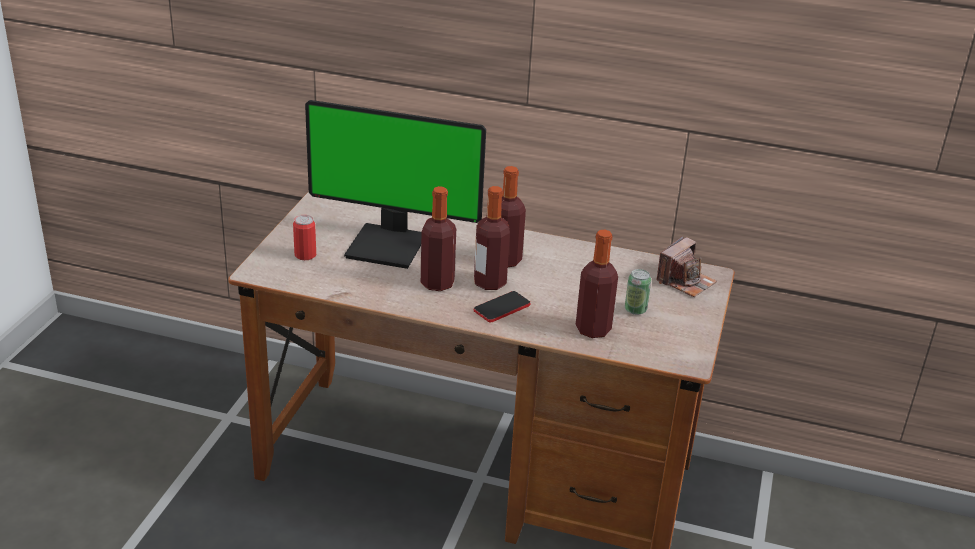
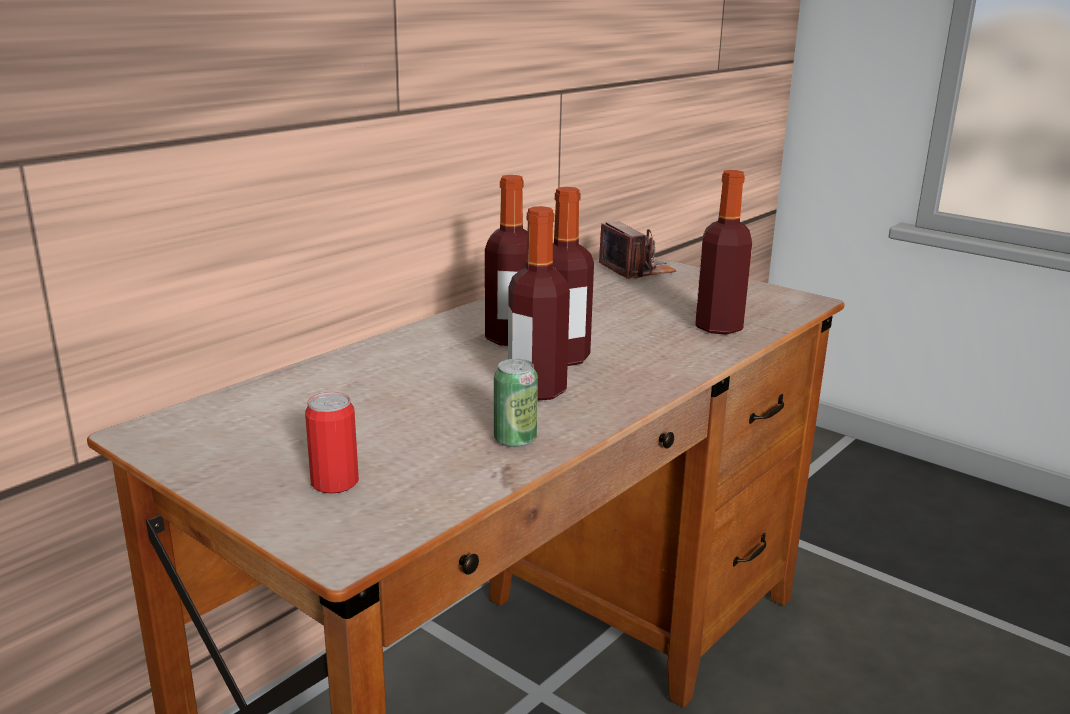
camera: 65 degrees left, 10 degrees down
(389, 245) = (383, 403): monitor -> none
(502, 308) = (636, 363): phone -> none
(635, 310) = (684, 300): can -> can (515, 440)

